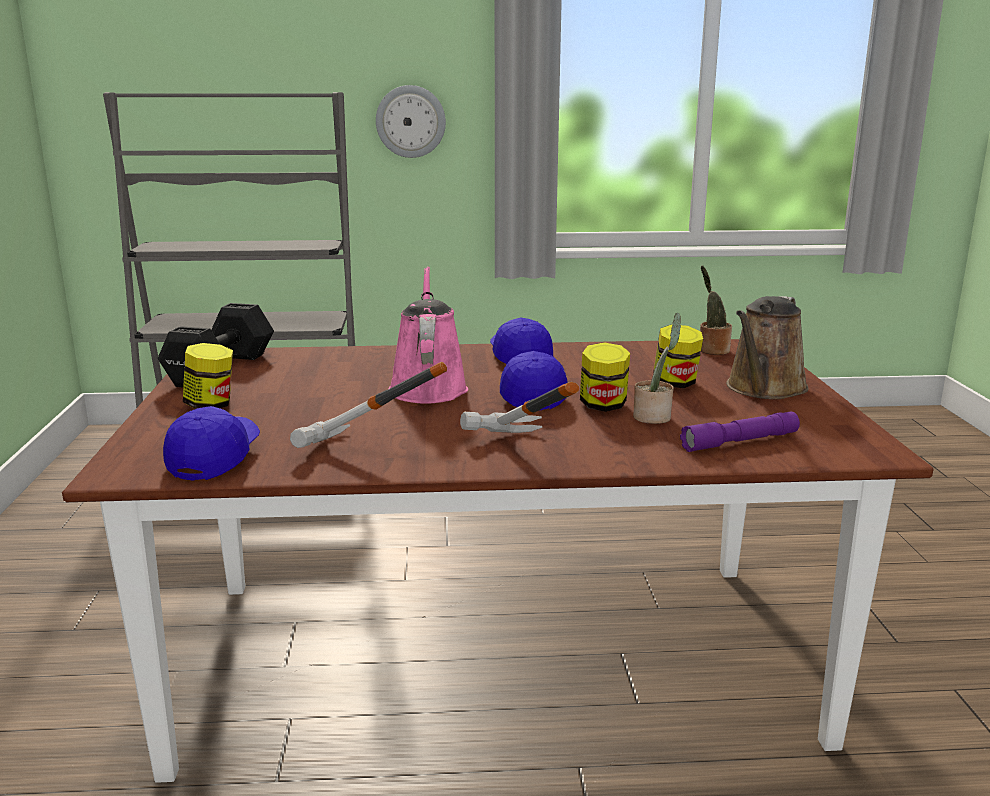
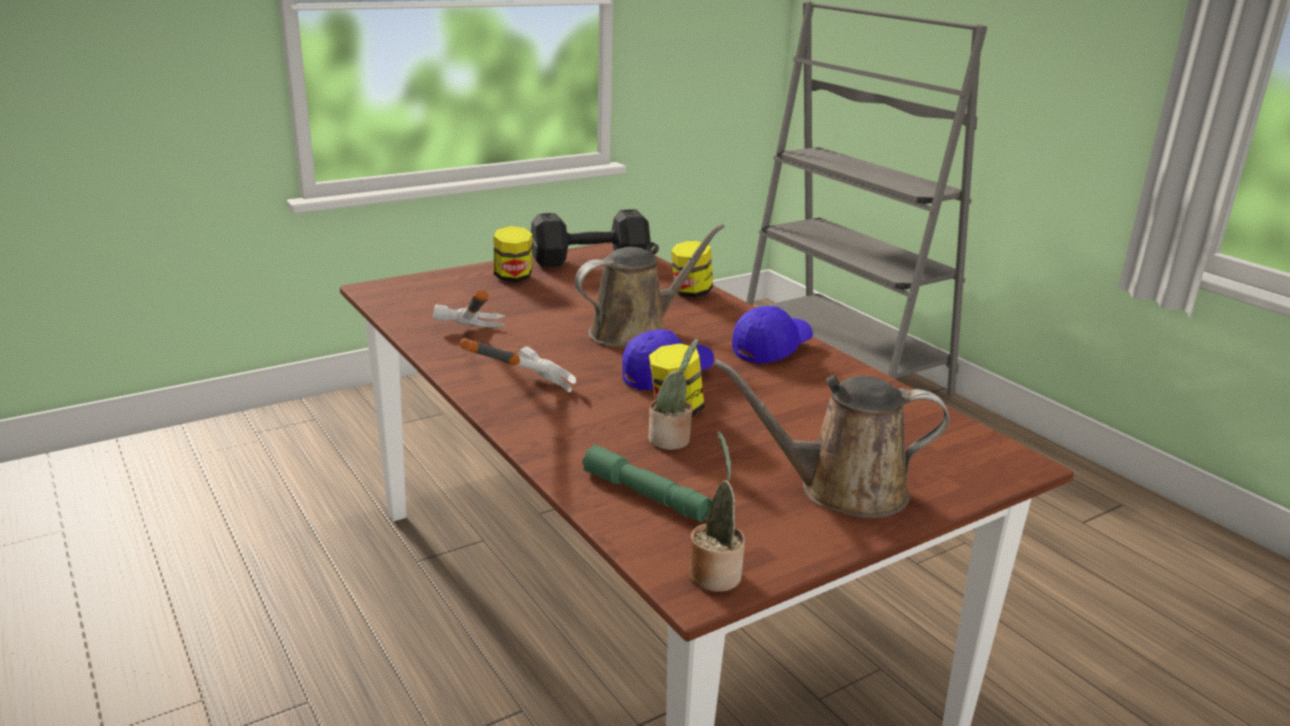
camera: 60 degrees right, 5 degrees up
(215, 458) = (417, 306): blue cap -> none
(410, 121) = (1087, 70): wall clock -> none
(428, 387) = (635, 332): pink watering can -> brown watering can
(675, 383) = (793, 436): jar -> jar (691, 293)
(711, 350) = (953, 440): potted plant -> potted plant (714, 573)
(740, 442) = (645, 495): purple flashlight -> green flashlight

